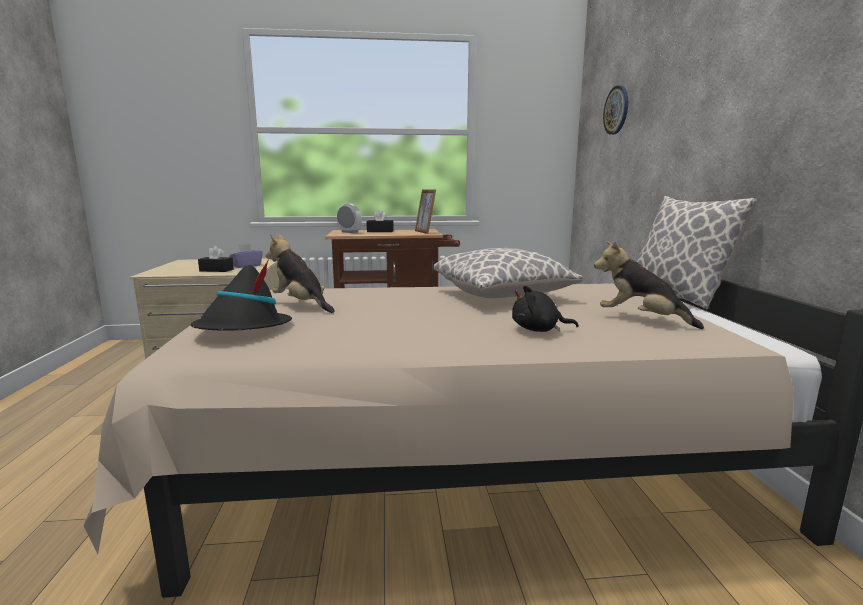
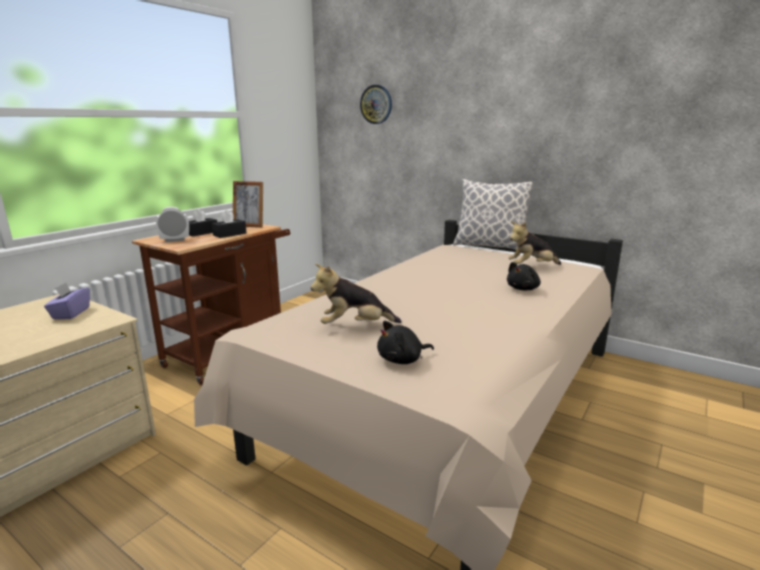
camera: 50 degrees left, 5 degrees up
(216, 270) = (52, 331): black tissue box -> black tissue box (229, 234)
(243, 329) = (402, 360): black hat -> black plush toy
(503, 296) = (434, 272): pillow -> none

